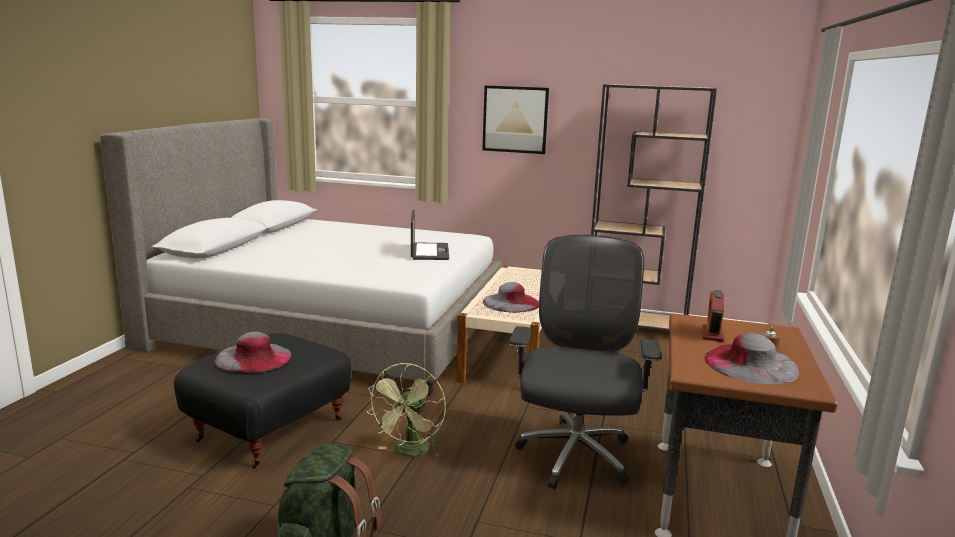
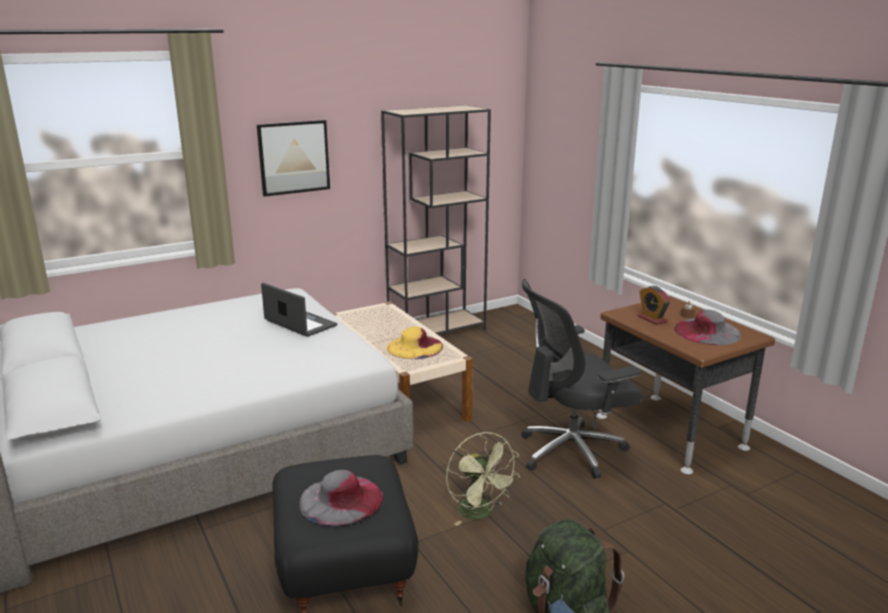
camera: 45 degrees left, 5 degrees up
(511, 302) = (415, 347): grey hat -> yellow hat
(576, 456) = (572, 451): office chair -> office chair turned 75 degrees counterclockwise

